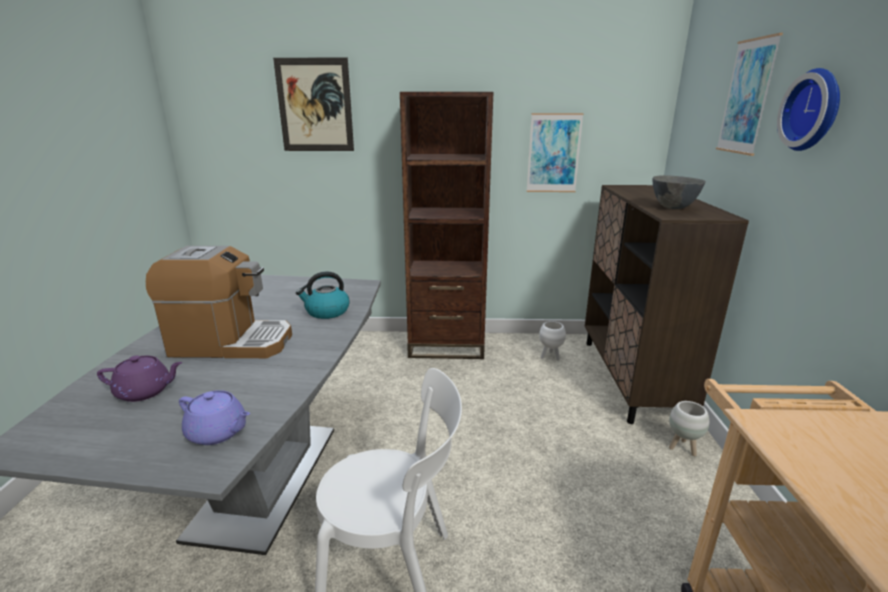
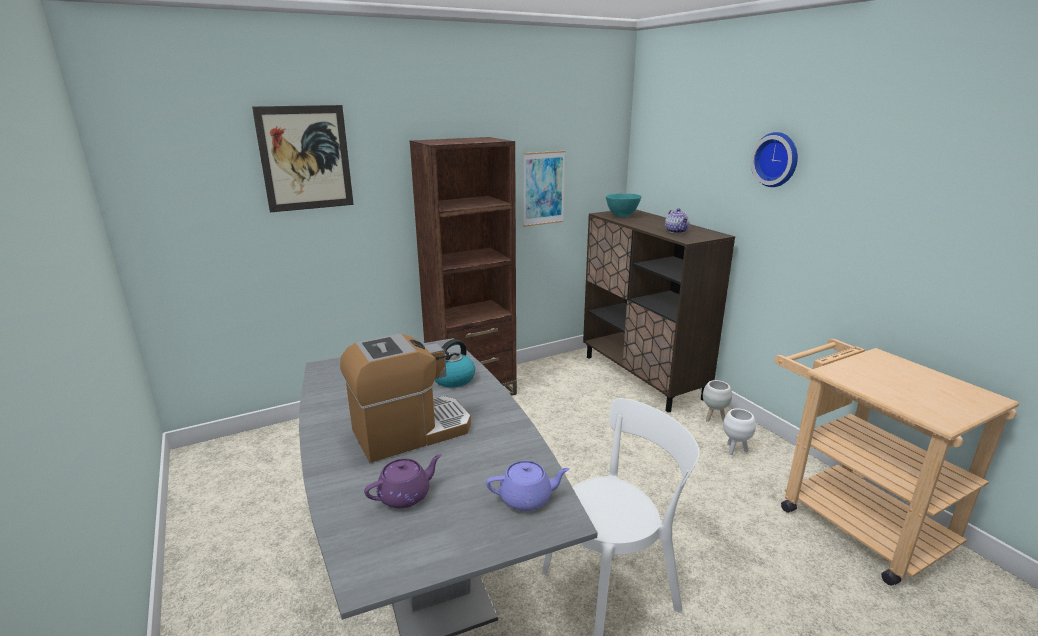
camera: 30 degrees left, 0 degrees up
(550, 357) = (569, 376): white planter -> white planter (735, 450)
(634, 190) = (621, 216): none -> turquoise bowl
(673, 208) = (677, 231): grey bowl -> teapot
(747, 97) = (712, 143): picture -> none

